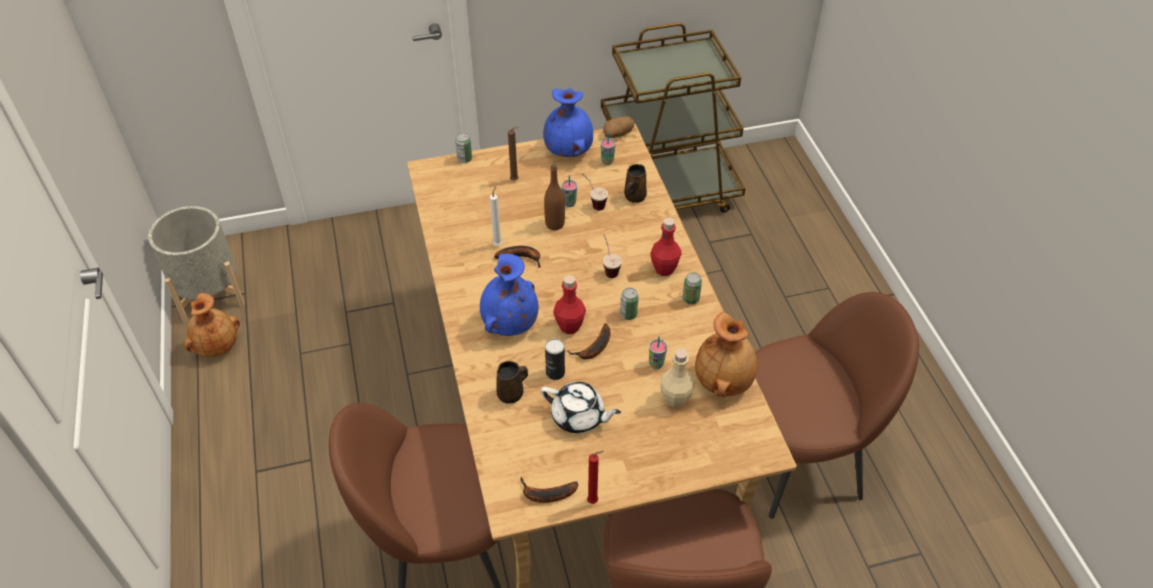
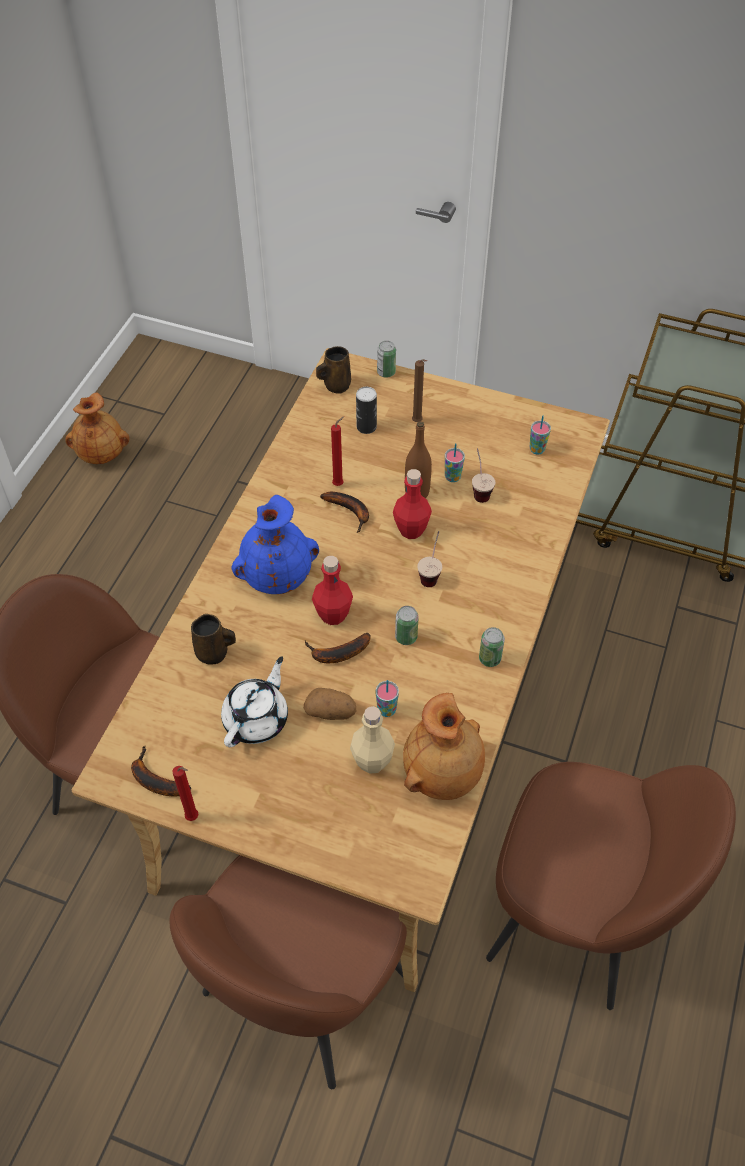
camera: 35 degrees right, 5 degrees up
(210, 293) = (134, 398): grey planter -> none
(498, 244) = (339, 484): white candle -> red candle
(555, 372) = (275, 656): can -> can (366, 427)
(569, 150) = (505, 416): blue vase -> none
(579, 417) = (257, 719): white teapot -> white teapot turned 120 degrees counterclockwise
(618, 134) = (577, 423): potato -> potato (331, 712)
(634, 197) = (531, 506): brown mug -> brown mug (335, 385)
(664, 269) = (491, 607): red bottle -> red bottle (411, 530)

